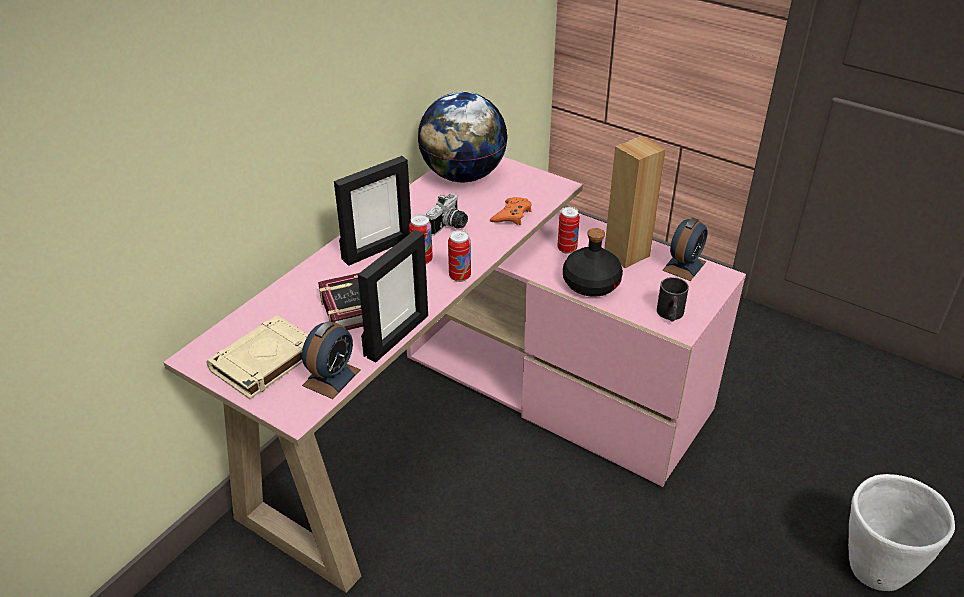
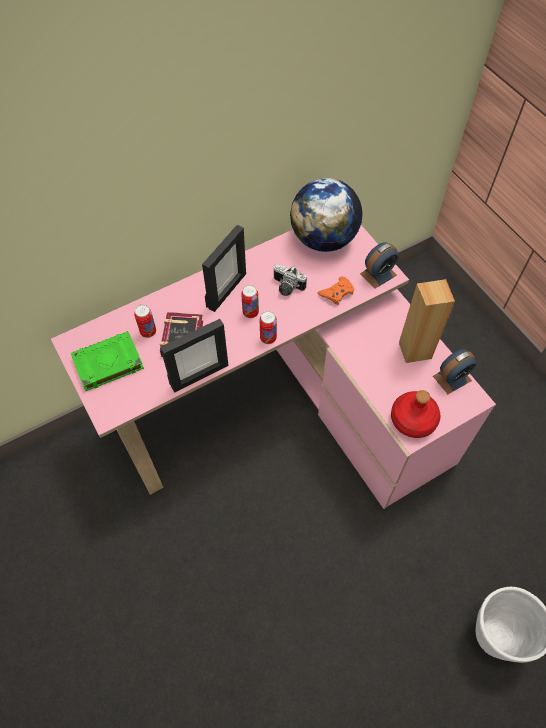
camera: 25 degrees right, 20 degrees up
(263, 362) = (107, 363): beige book -> green book
(331, 377) = (141, 394): alarm clock -> alarm clock (378, 274)
(377, 248) = (226, 290): picture frame -> picture frame turned 45 degrees counterclockwise
(449, 226) = (286, 287): camera -> camera turned 60 degrees clockwise
(567, 249) = (373, 328): can -> can (148, 332)
(590, 283) = (371, 368): black bottle -> none
(670, 315) = (412, 420): black mug -> red bottle

